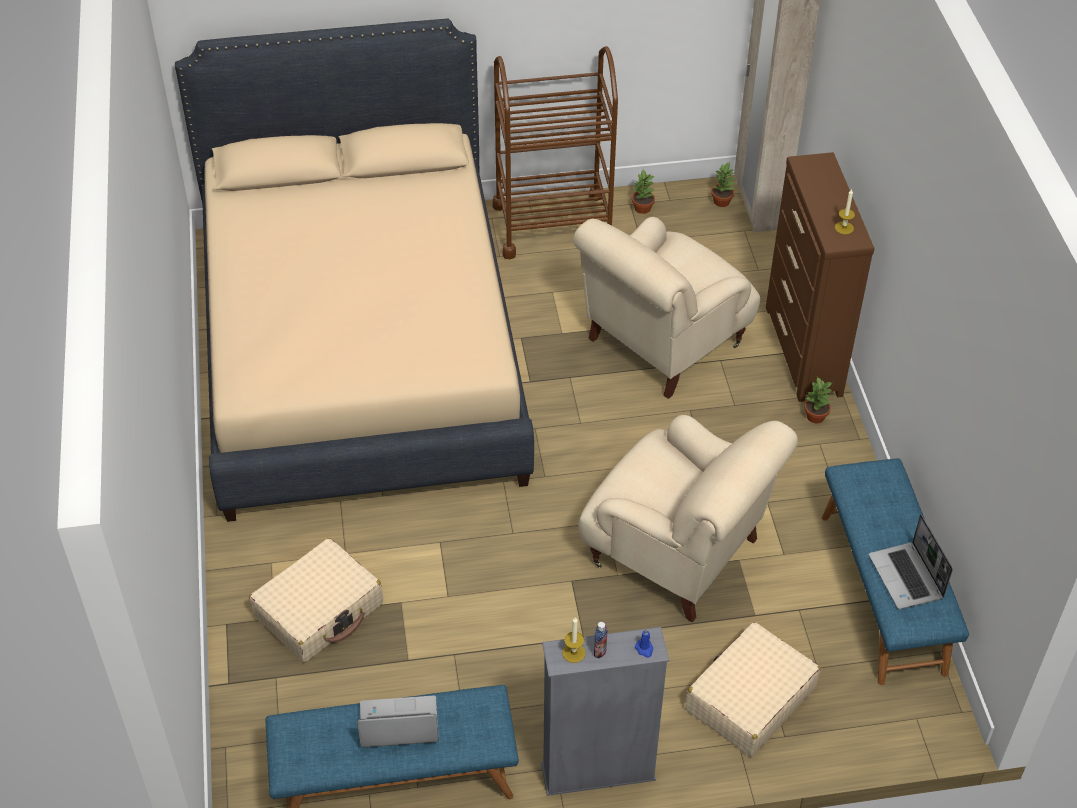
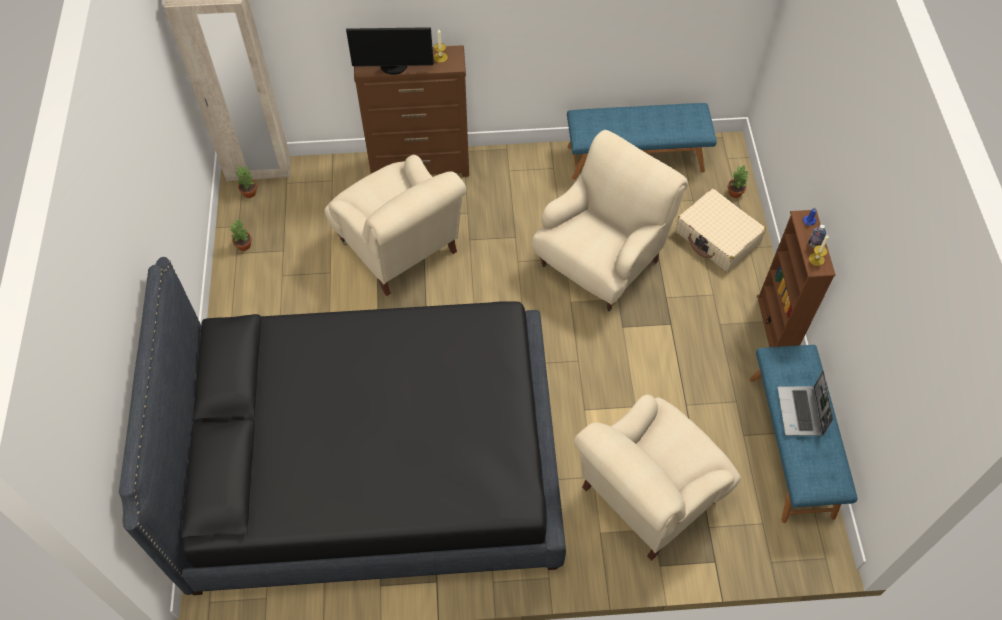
camera: 85 degrees left, 10 degrees up
(319, 610) = (647, 496): beige suitcase -> beige armchair
(361, 350) = (373, 463): beige bed -> black bed
(553, 225) = (249, 310): brown cart -> none
(598, 772) = (776, 325): grey bookcase -> brown bookcase
(814, 188) = (394, 67): none -> monitor
(815, 417) = (484, 169): potted plant -> potted plant (735, 193)
(907, 577) = (670, 121): laptop -> none

